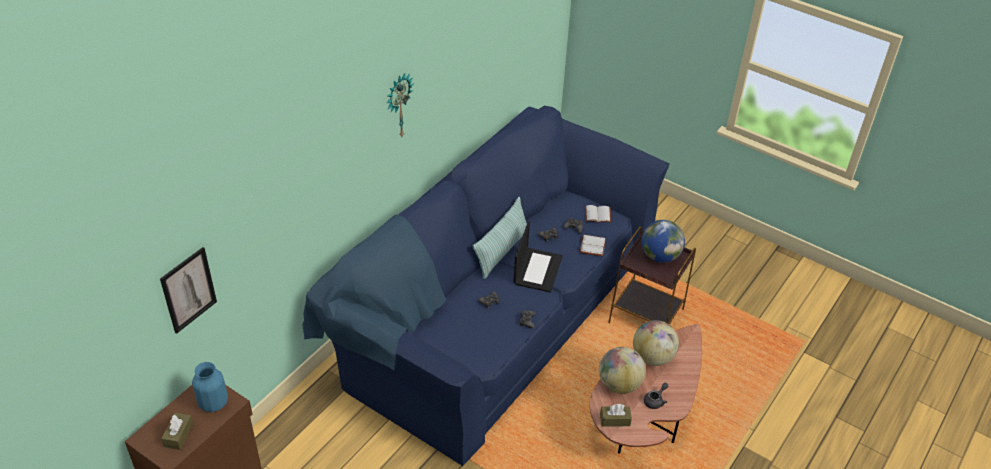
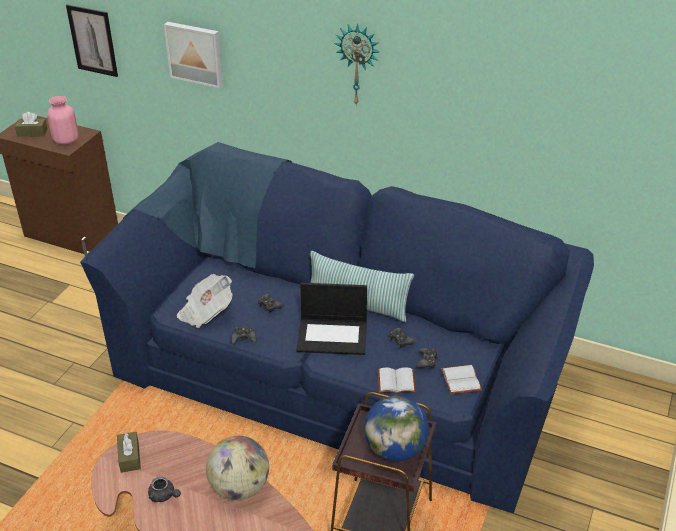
camera: 80 degrees right, 5 degrees down
(213, 402) = (66, 140): blue vase -> pink vase
(284, 209) = (195, 53): none -> picture
(488, 341) = (206, 312): none -> newspaper
(619, 384) = (187, 456): globe -> none

